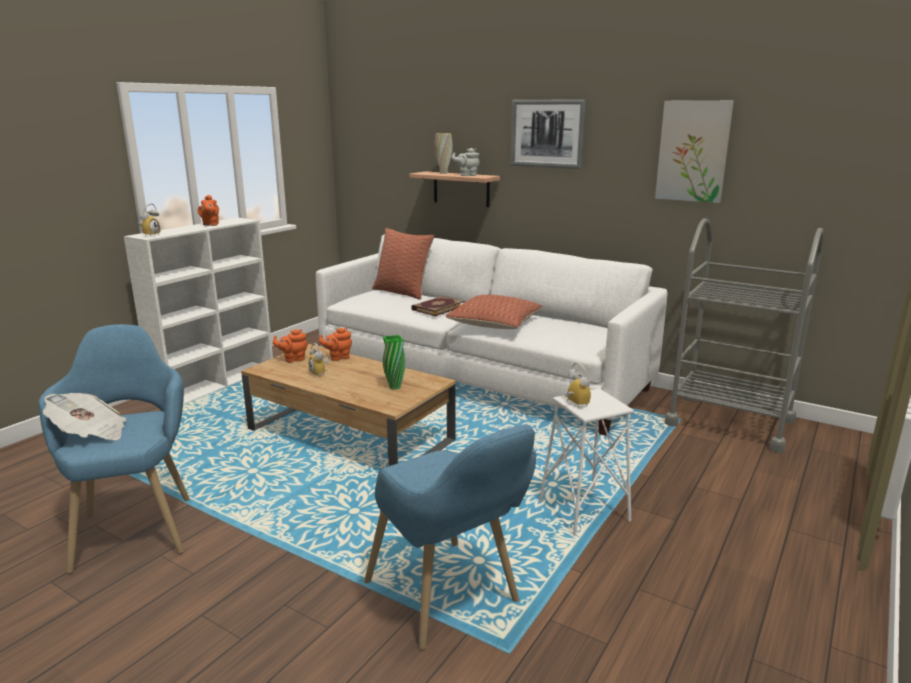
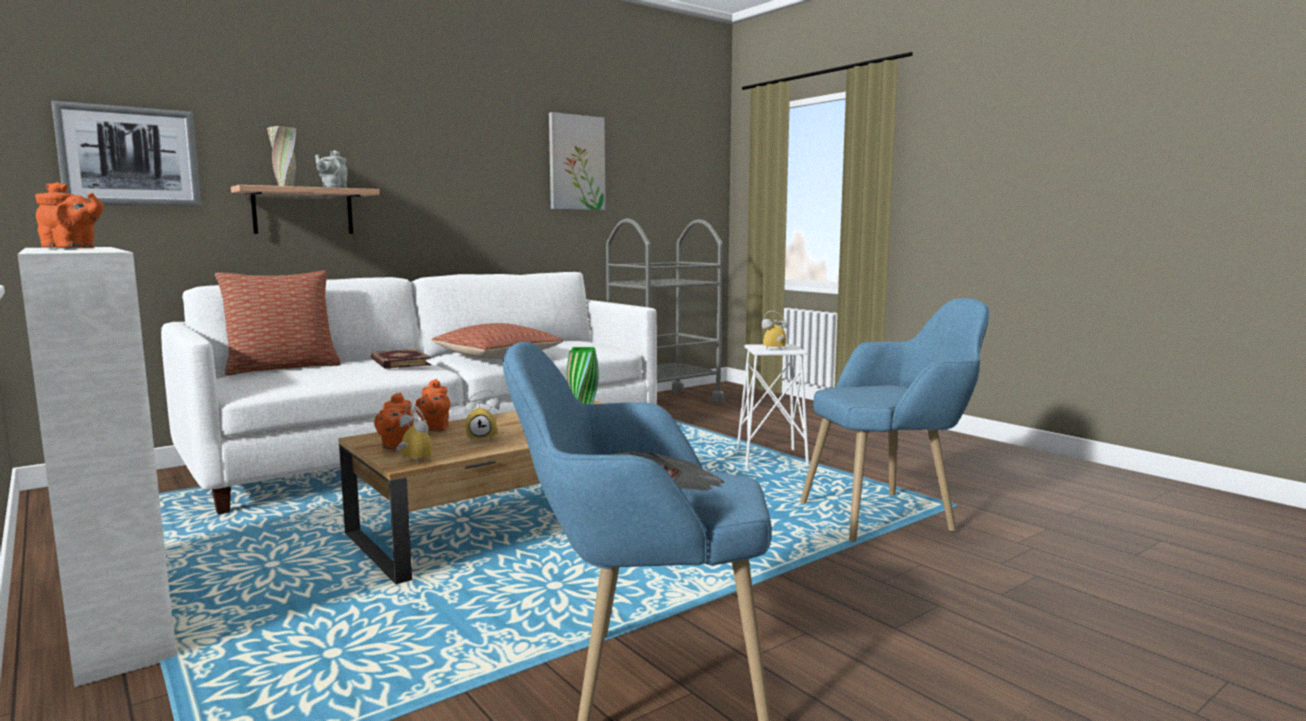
camera: 70 degrees left, 10 degrees down
(150, 235) = (81, 251): alarm clock -> alarm clock (411, 461)
(547, 133) = (428, 138): picture -> picture (130, 156)

